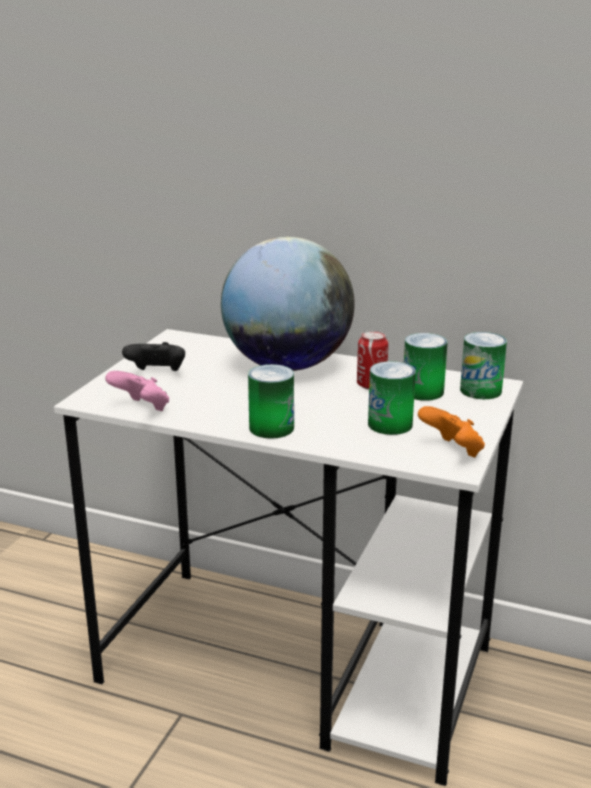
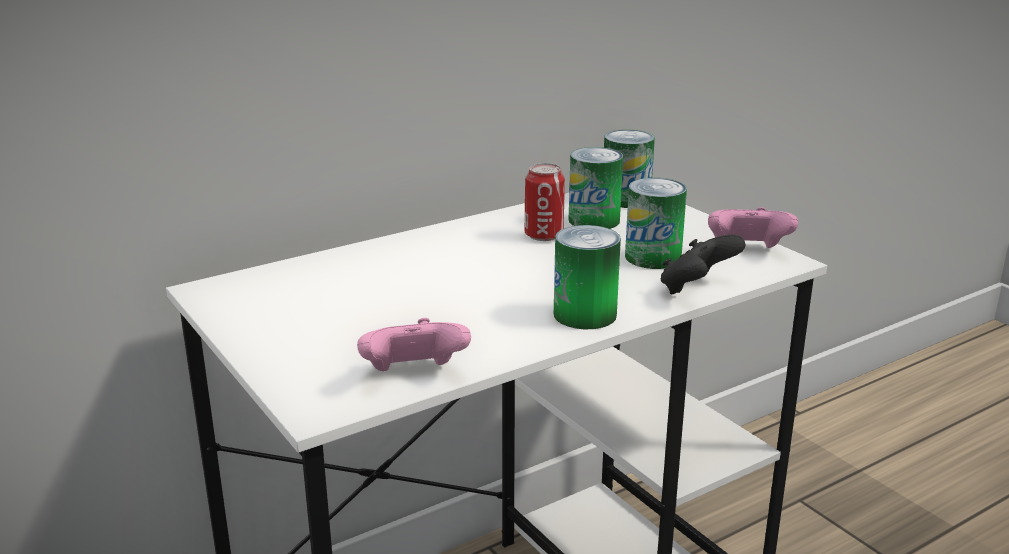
camera: 55 degrees left, 0 degrees up
(157, 374) = (313, 334): black game controller -> black game controller (696, 289)
(287, 365) = (422, 256): globe -> none
(452, 451) = (747, 251): orange game controller -> pink game controller

